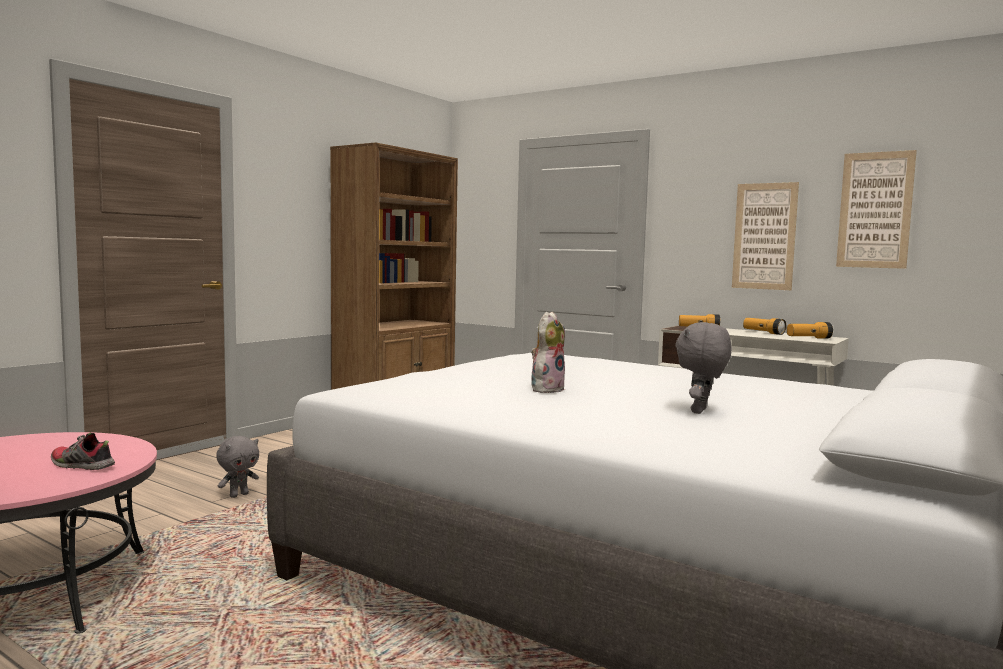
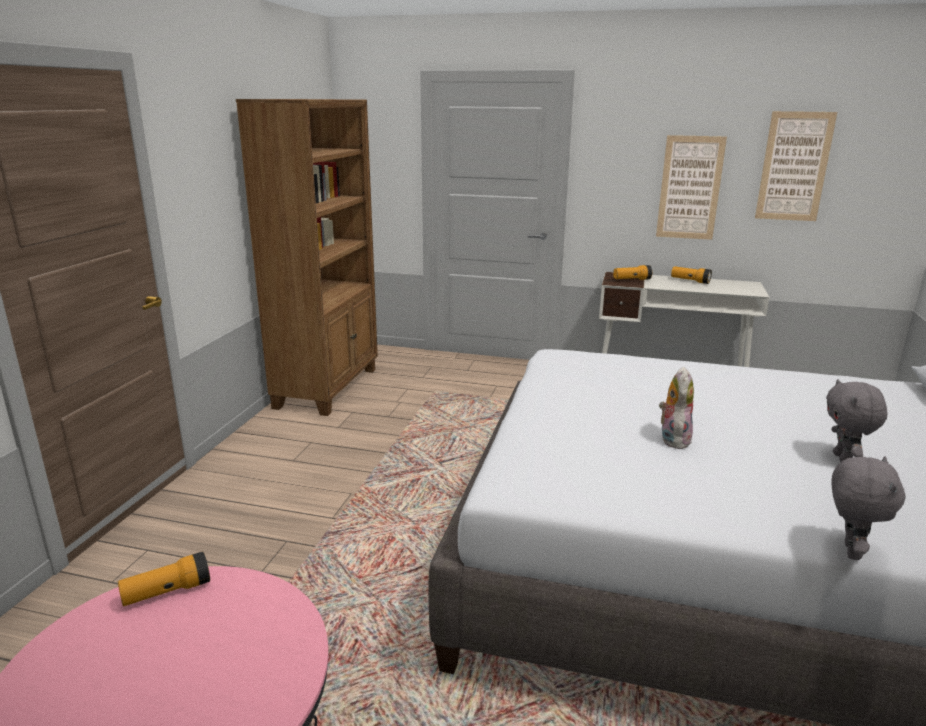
camera: 20 degrees left, 15 degrees up
(81, 466) = (254, 650): shoe -> none
(239, 495) = (281, 553): grey plush toy -> grey plush toy (849, 550)
(808, 338) = (737, 288): flashlight -> flashlight (167, 592)

